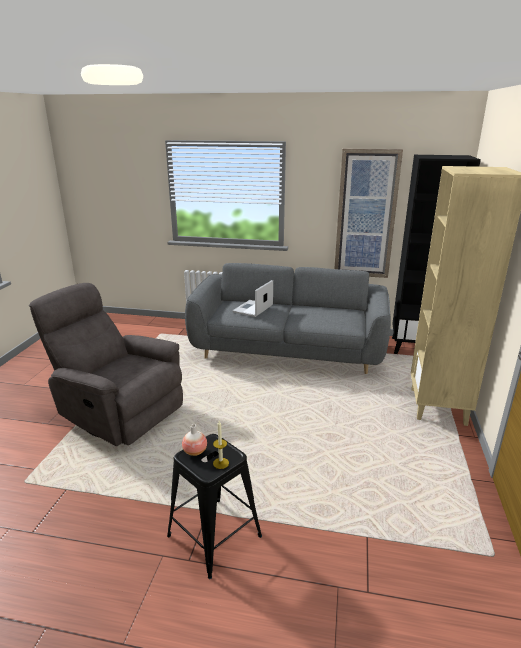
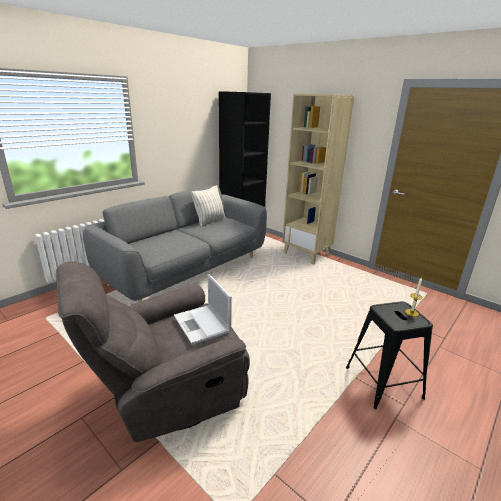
camera: 60 degrees left, 0 degrees up
(195, 451) = (393, 319): vase -> none
(252, 309) = (165, 241): laptop -> laptop (202, 324)
(330, 309) = (209, 221): none -> pillow
(366, 215) = (195, 142): picture -> none

